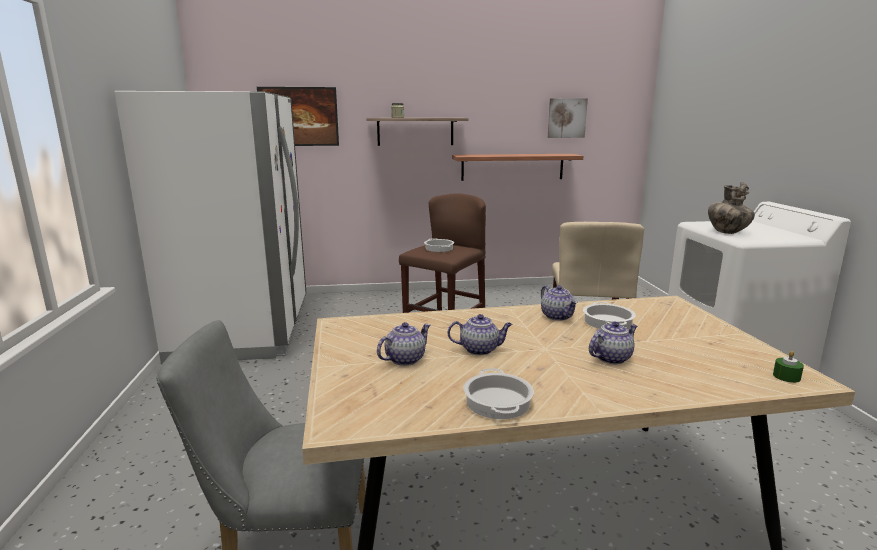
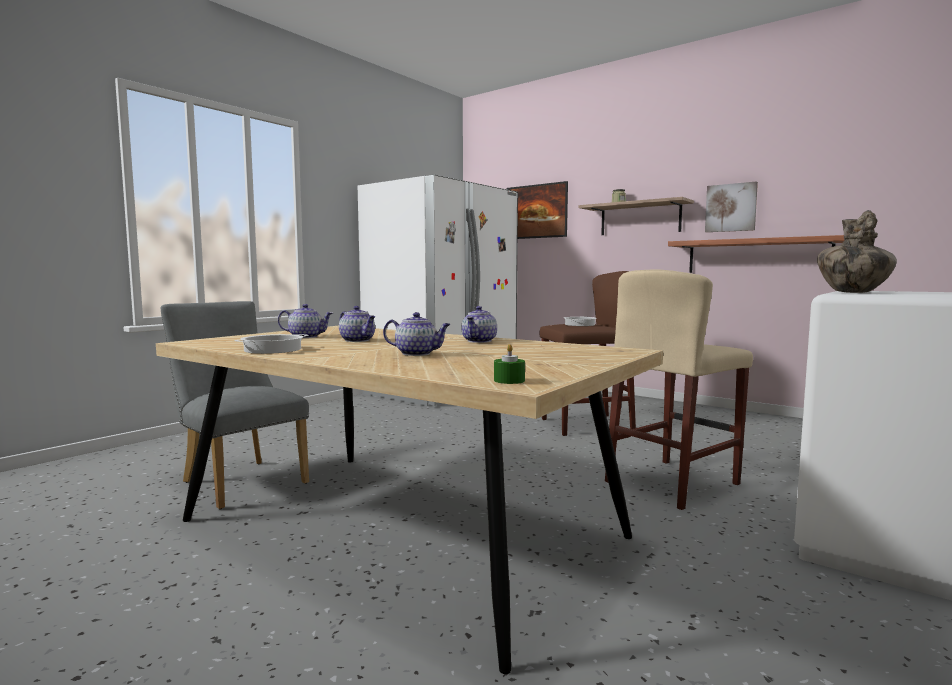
camera: 45 degrees right, 10 degrees down
(566, 118) = (841, 189): picture -> picture (731, 207)
(607, 322) = (505, 347): cooking pot -> none

